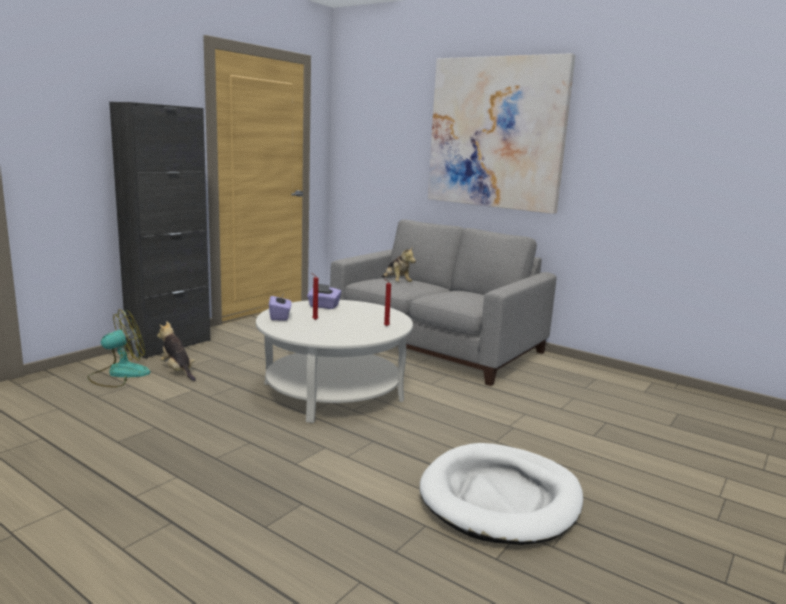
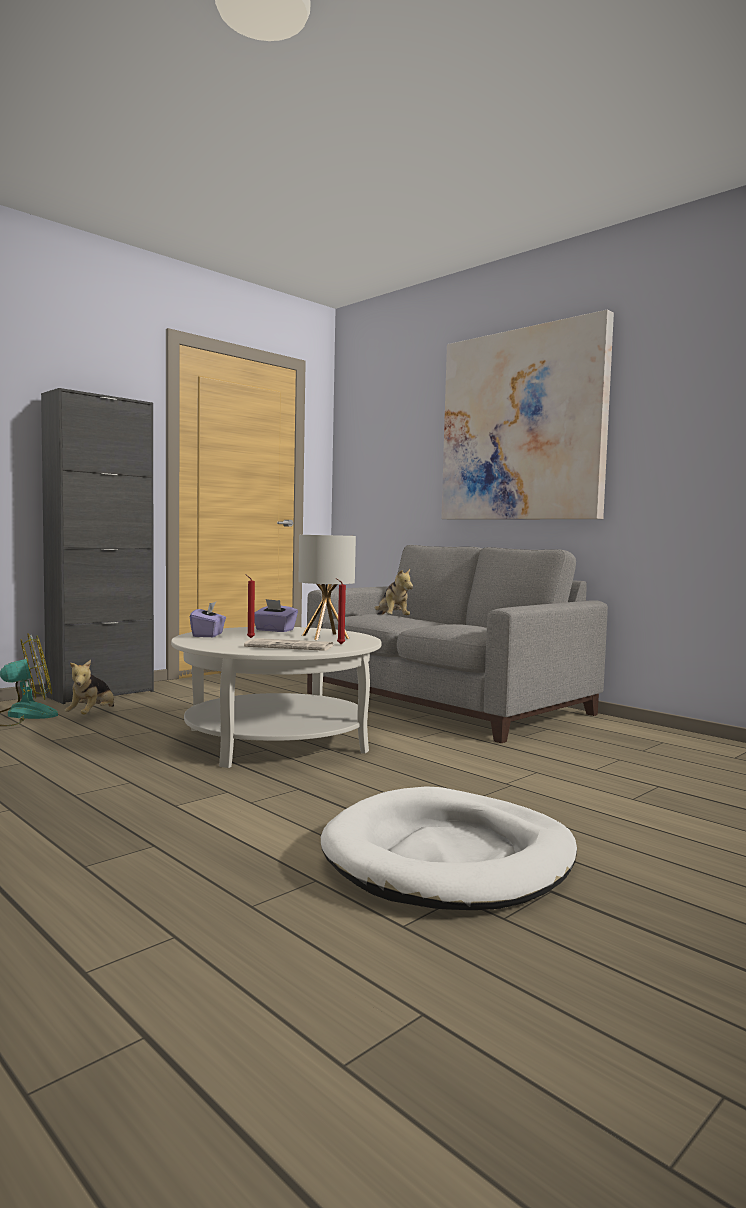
camera: 10 degrees right, 10 degrees down
(177, 371) = (92, 715): plush toy -> plush toy turned 135 degrees counterclockwise
(353, 332) = (291, 647): none -> newspaper
(368, 315) = (326, 637): none -> table lamp

